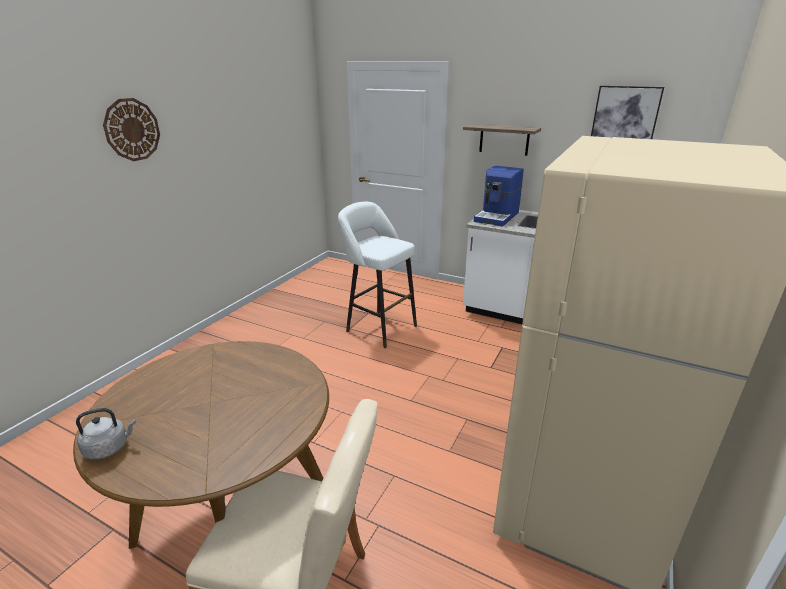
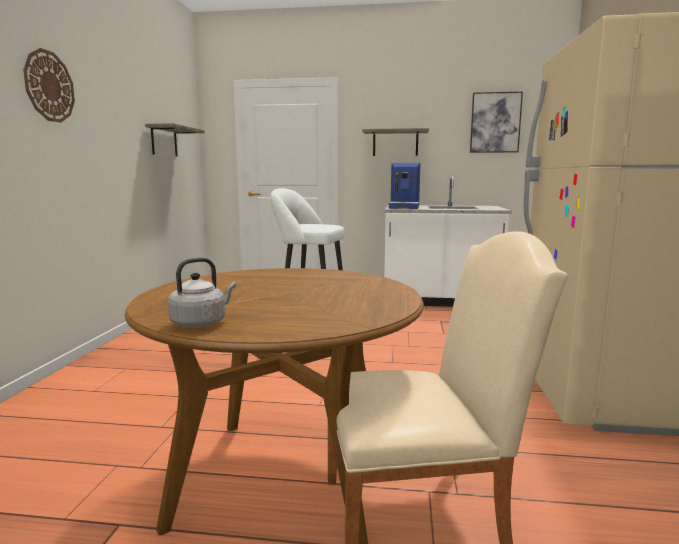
camera: 20 degrees left, 15 degrees down
(270, 138) = (164, 141): none -> shelf

